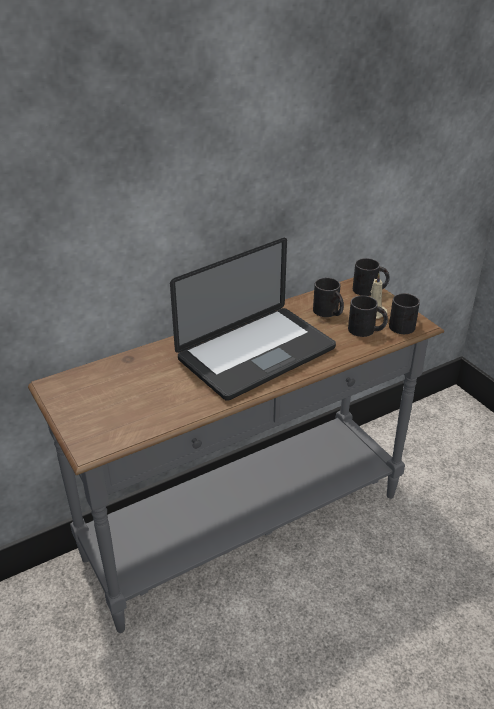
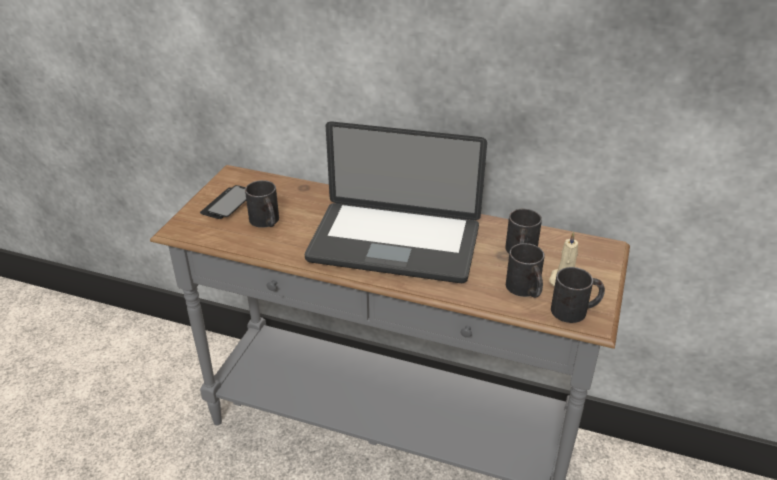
camera: 50 degrees right, 0 degrees up
(93, 405) = (228, 204): none -> phone
(370, 290) = (602, 259): black mug -> black mug (266, 222)

